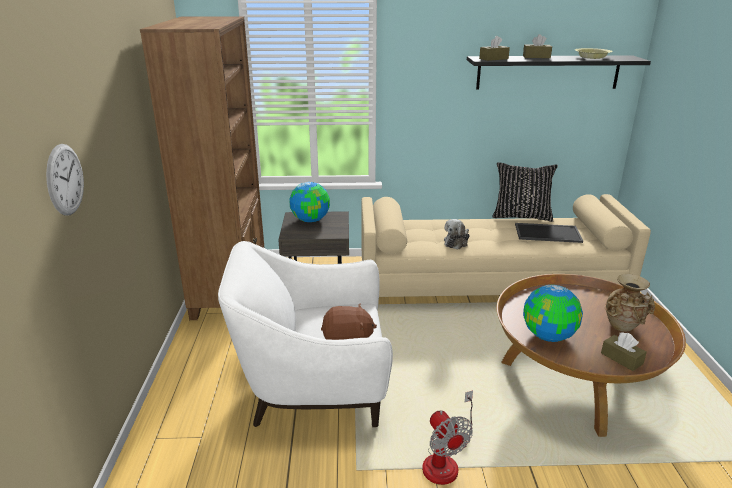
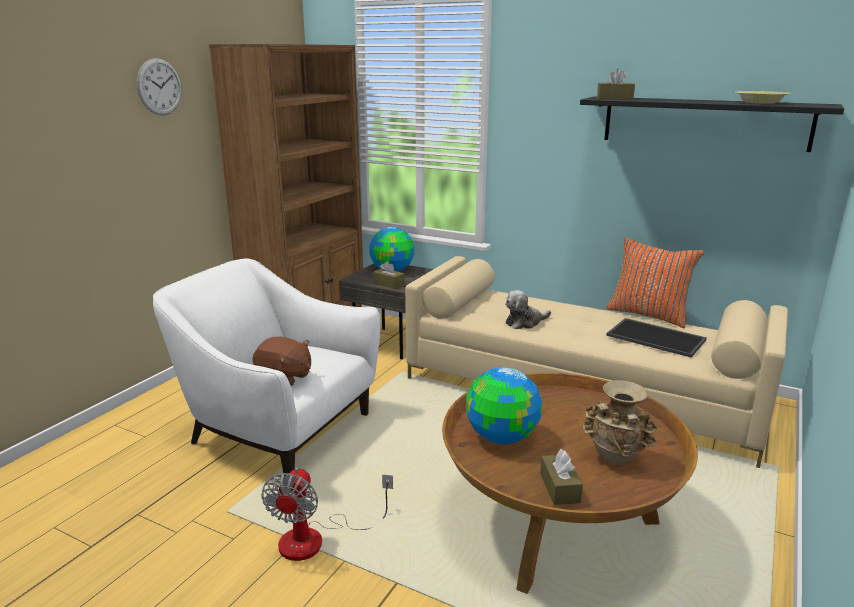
camera: 30 degrees right, 5 degrees down
(65, 179) = (44, 153): wall clock -> wall clock (159, 87)
(521, 216) = (648, 314): black pillow -> orange pillow
(536, 57) = (680, 99): brown tissue box -> brown tissue box (388, 284)

